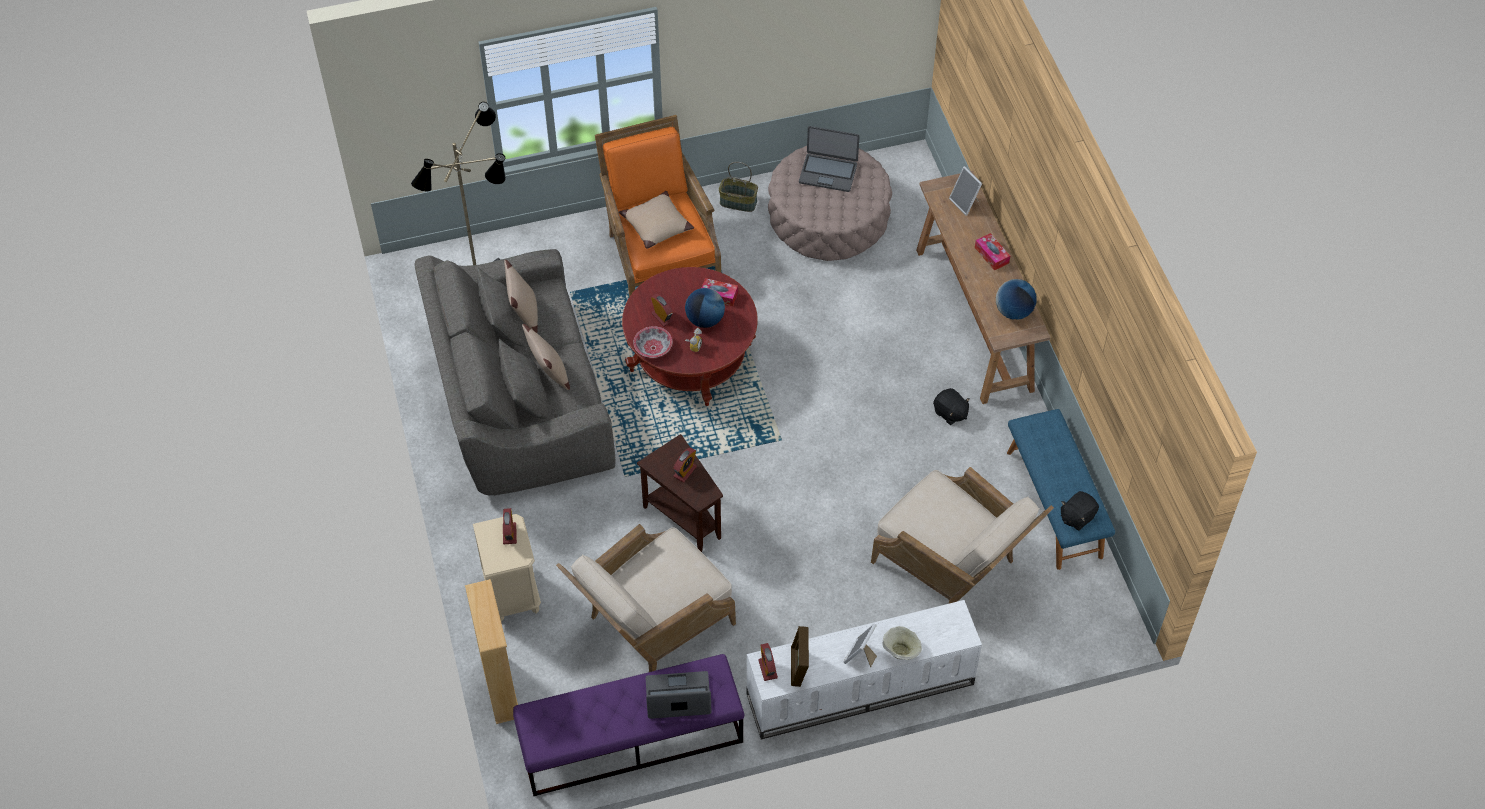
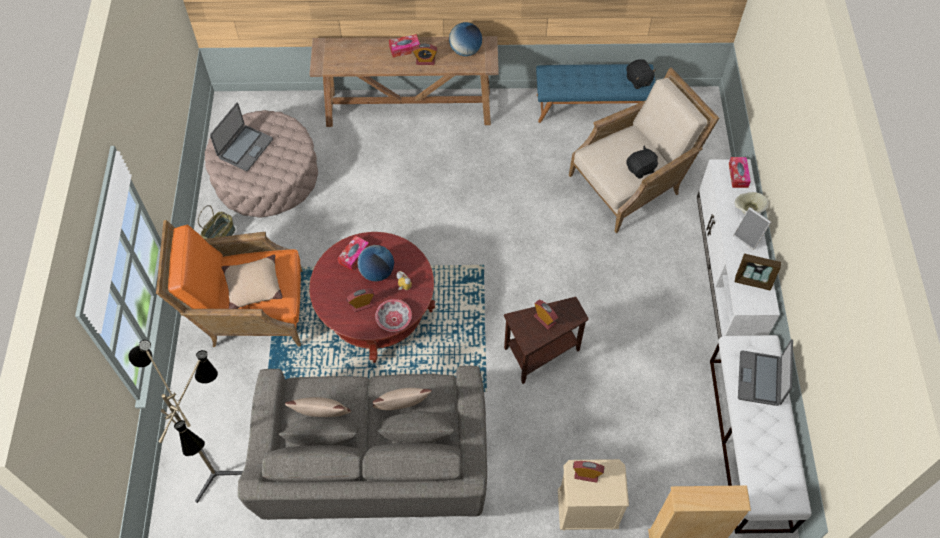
camera: 75 degrees left, 5 degrees up
(630, 740) = (749, 443): purple bench -> white bench
(651, 626) = (643, 403): beige armchair -> none
(767, 669) = (751, 303): alarm clock -> alarm clock (425, 61)
(950, 413) = (492, 147): black plush toy -> black plush toy (641, 169)
(951, 634) = (738, 175): none -> tissue box
(965, 203) = (344, 51): picture frame -> none

